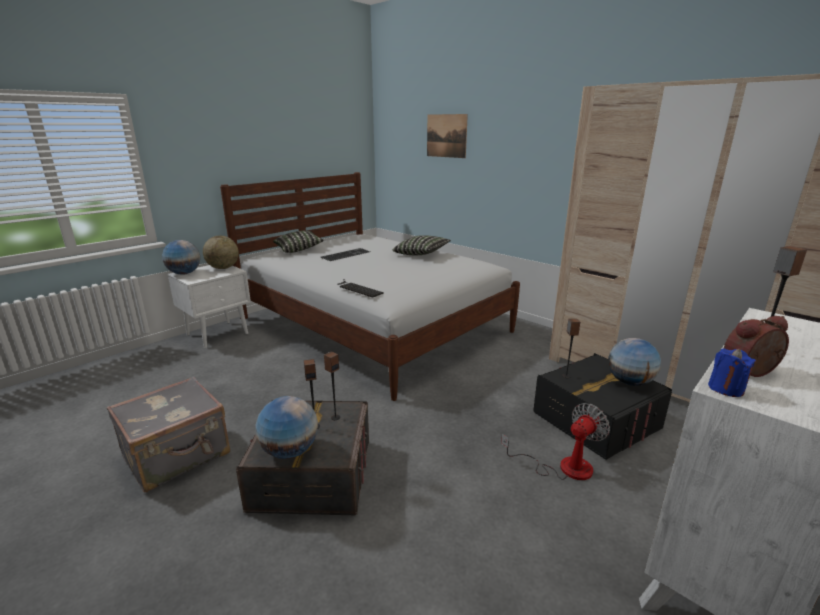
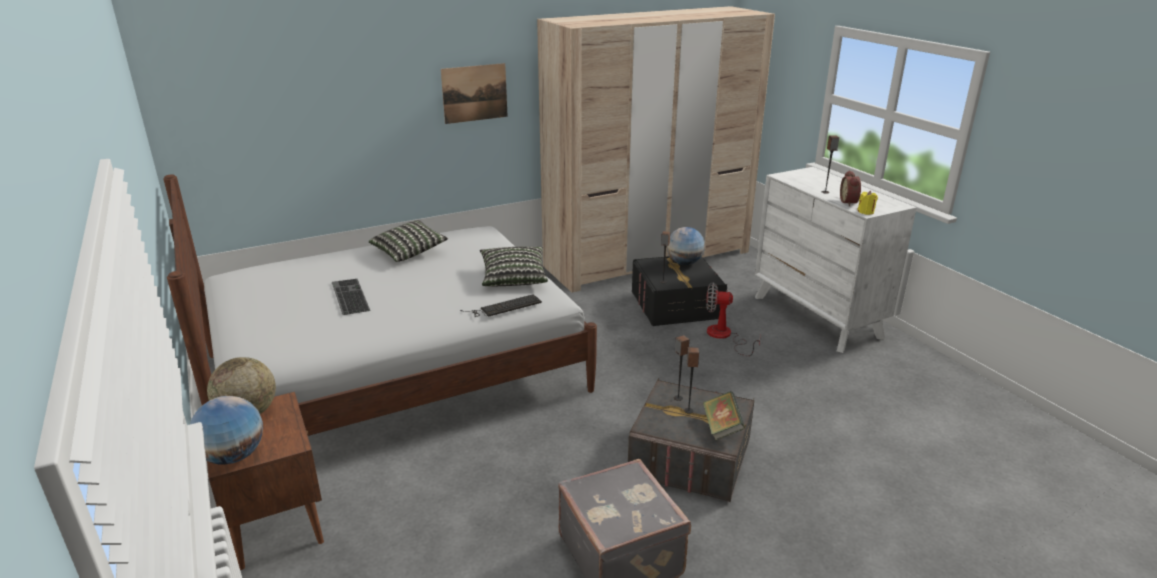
camera: 70 degrees left, 5 degrees up
(218, 334) = (277, 526): white nightstand -> brown nightstand
(289, 451) = (721, 427): globe -> book
(299, 250) = (263, 330): pillow -> pillow (514, 278)
(446, 136) = (318, 85): picture -> picture (474, 93)
(563, 467) = (724, 336): fan -> fan turned 60 degrees counterclockwise
(725, 389) = (865, 212): blue candle -> yellow candle

